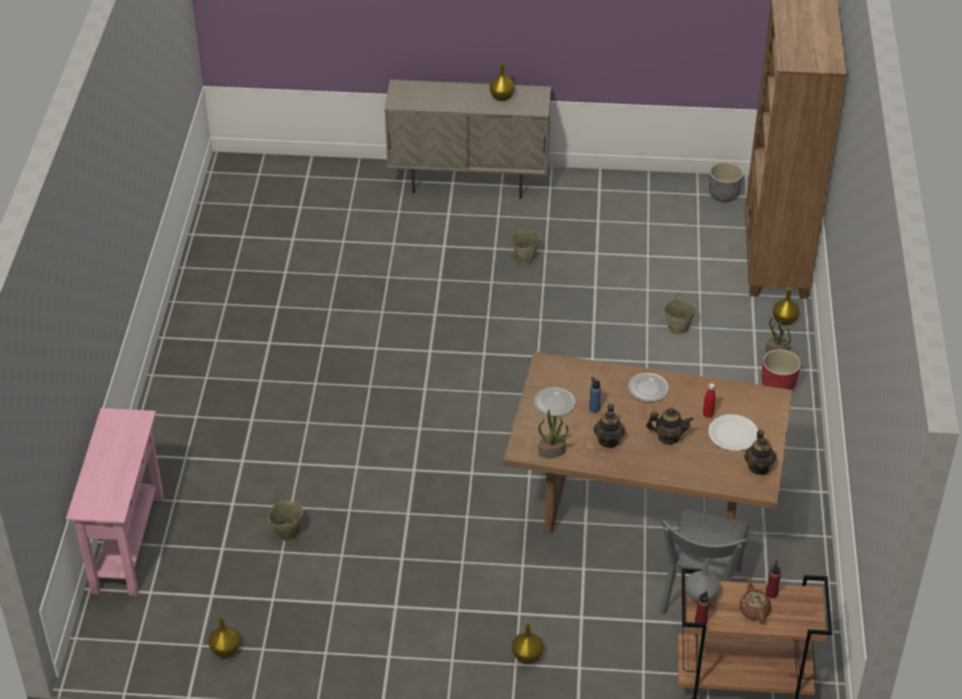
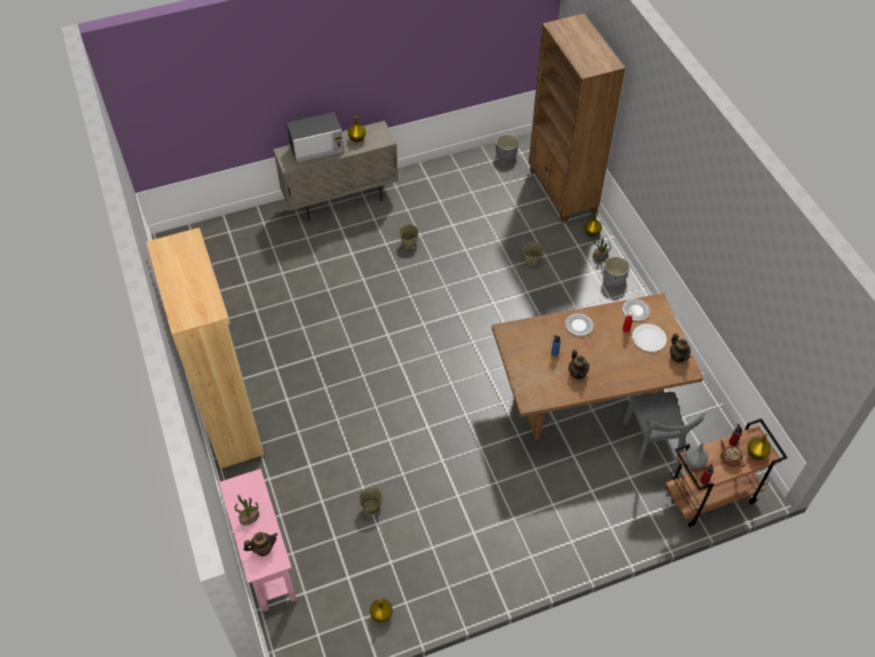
camera: 25 degrees left, 10 degrees up
(181, 377) = (230, 418): none -> brown bookcase
(444, 94) = (317, 148): none -> microwave
(526, 657) = (575, 534): yellow vase -> yellow vase (756, 453)
(552, 451) = (547, 395): potted plant -> potted plant (249, 517)
(554, 403) = (528, 358): plate -> plate (636, 310)
(668, 437) = (612, 356): teapot -> teapot (263, 548)
(778, 385) = (614, 279): red planter -> grey planter

